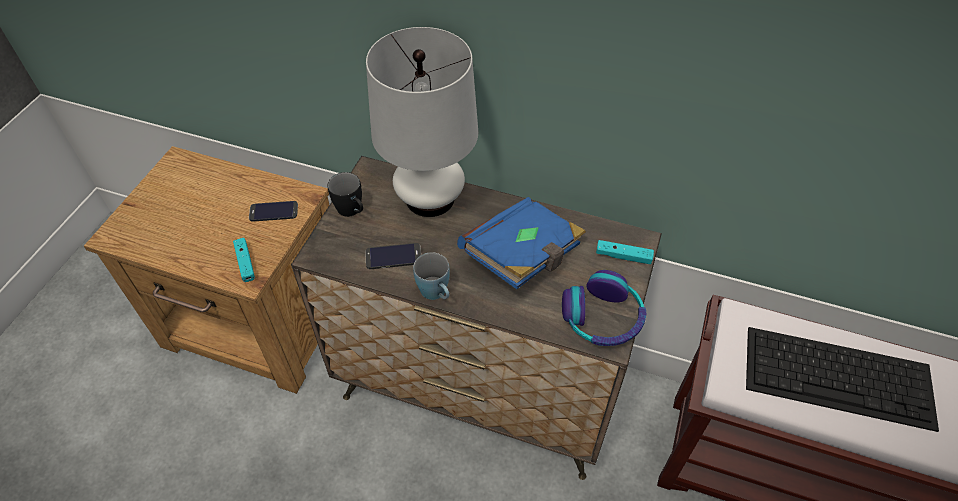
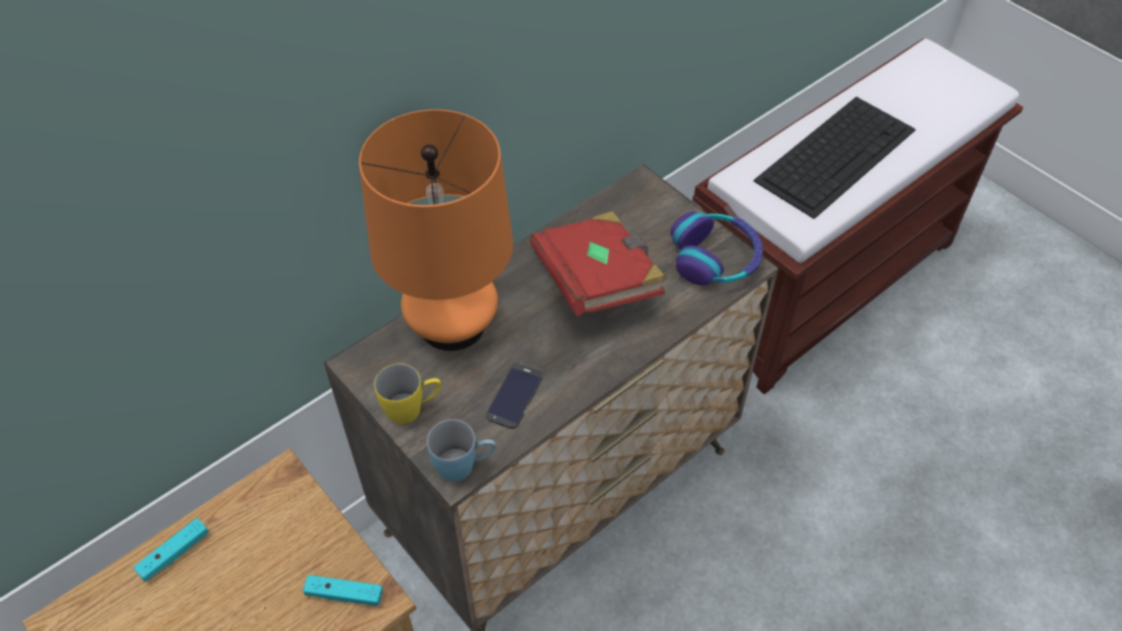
camera: 60 degrees left, 0 degrees up
(273, 211) = (278, 527): phone -> none
(352, 211) = (412, 408): black mug -> yellow mug
(430, 198) = (452, 324): white table lamp -> orange table lamp
(436, 294) = (596, 378): blue mug -> blue mug (464, 465)
(523, 256) = (597, 281): blue book -> red book
(623, 256) = (652, 205): turquoise game controller -> turquoise game controller (174, 554)

